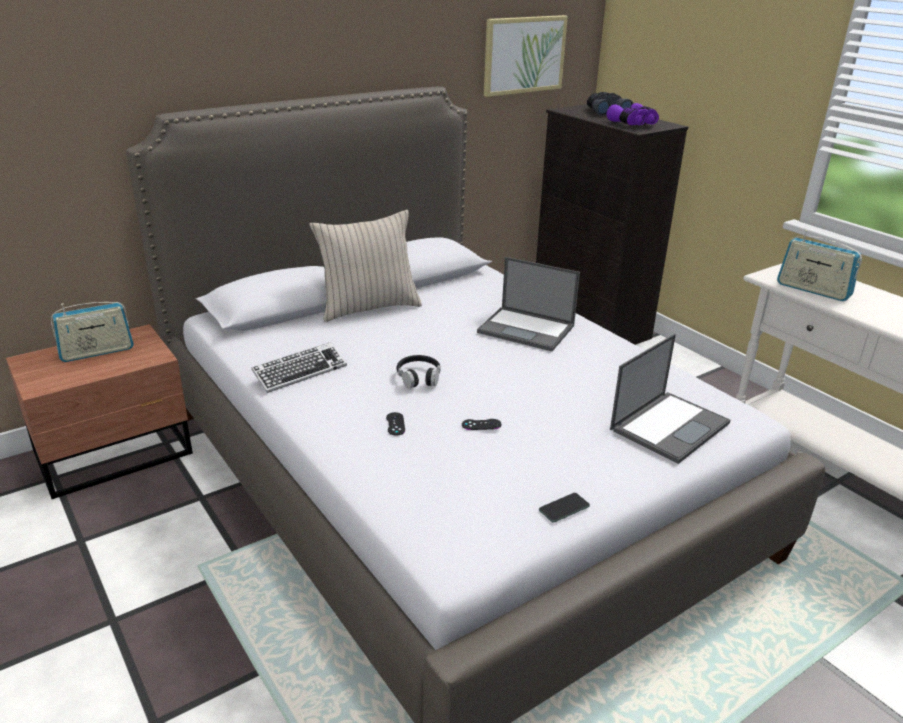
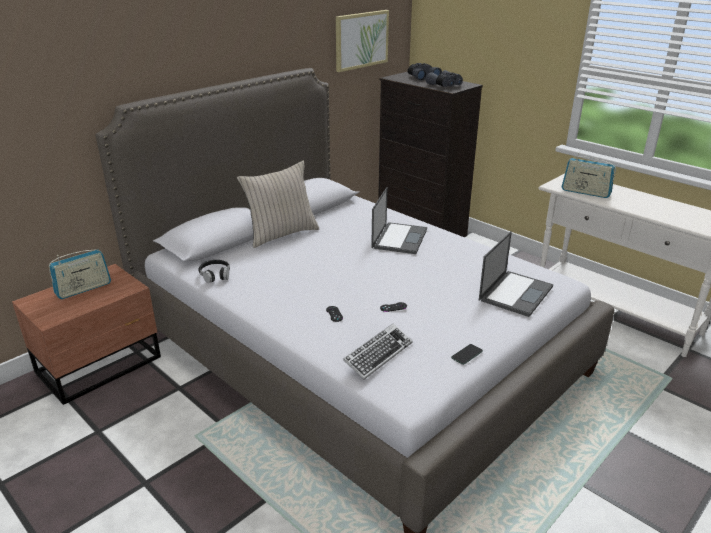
camera: 10 degrees left, 0 degrees up
(300, 372) = (251, 286): keyboard -> keyboard (378, 355)
(419, 377) = (337, 280): black headphones -> black headphones (215, 275)
(527, 329) = (399, 238): laptop -> laptop turned 90 degrees counterclockwise
(634, 124) = (445, 85): purple binoculars -> grey binoculars

